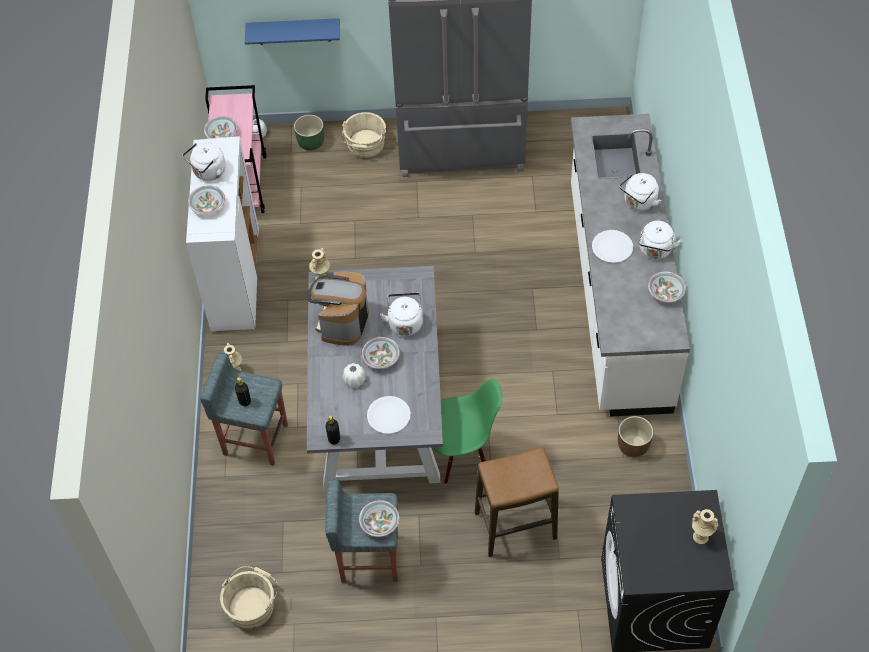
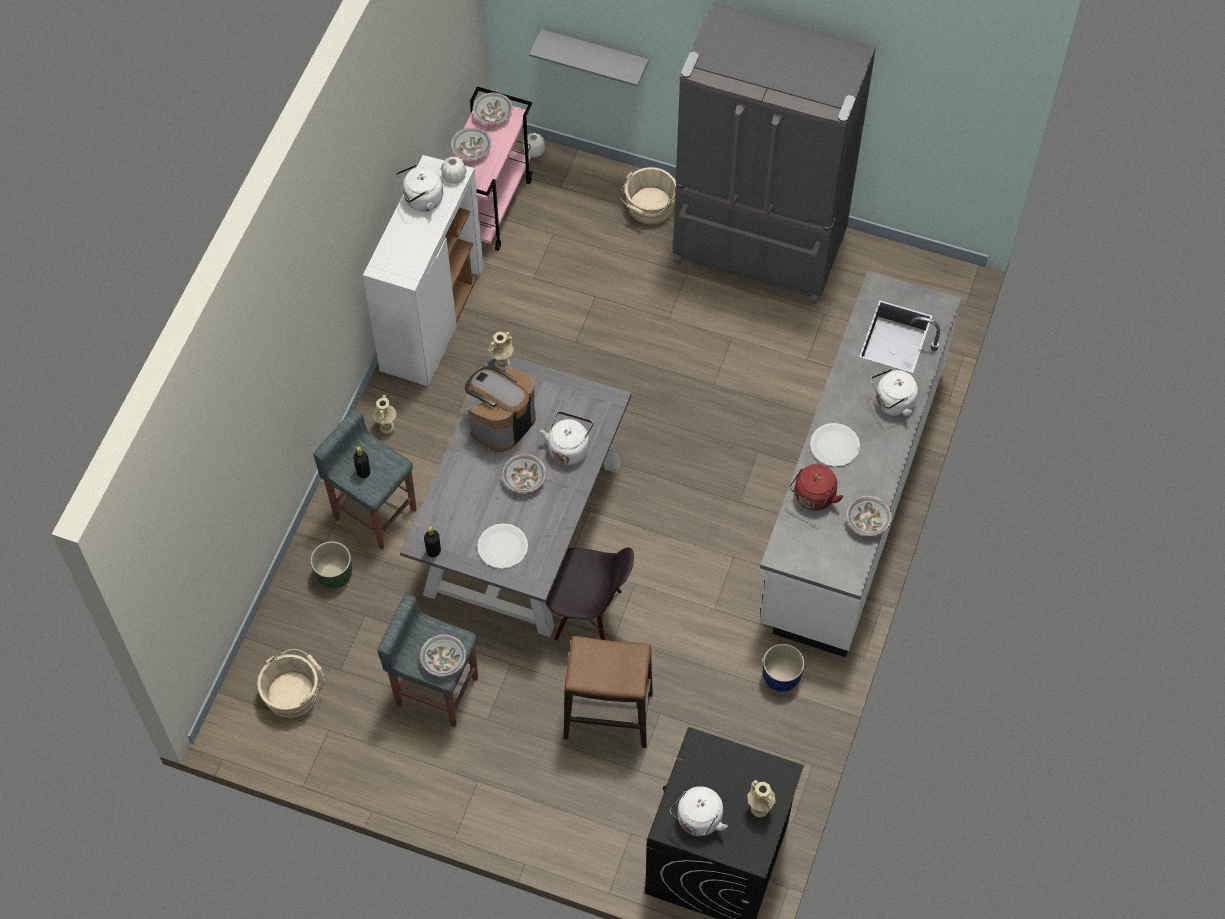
camera: 20 degrees right, 5 degrees up
(208, 205) = (404, 240): bowl -> bowl (493, 115)
(294, 31) = (594, 55): blue shelf -> grey shelf
(310, 142) = (588, 182): green planter -> green planter (333, 574)
(354, 380) = (484, 493): white vase -> white vase (454, 176)
(462, 456) = (588, 617): green chair -> black chair
(616, 290) = (813, 498): none -> red kettle
(632, 445) = (781, 676): brown planter -> blue planter
(655, 251) = (881, 468): white kettle -> white kettle (698, 820)

